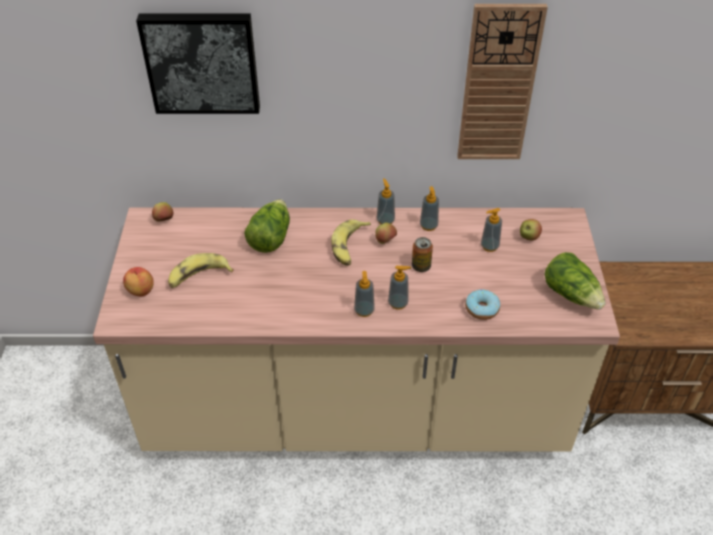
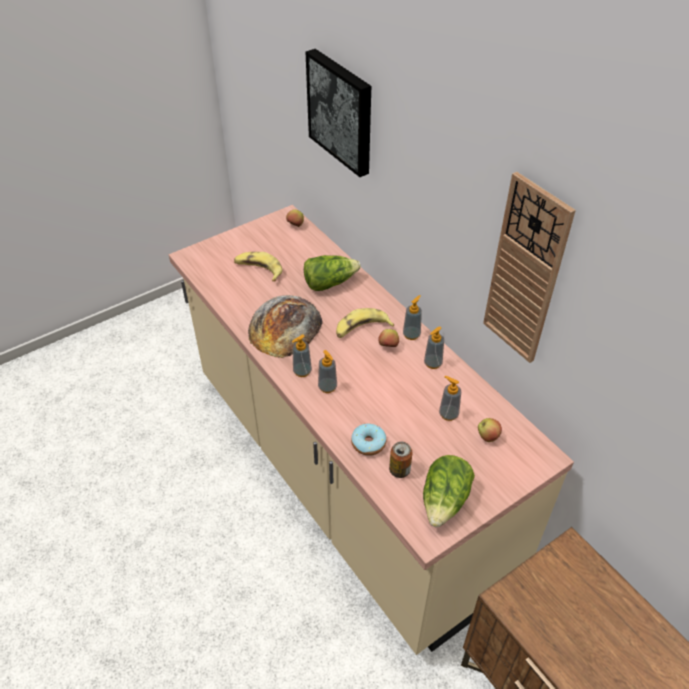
camera: 55 degrees right, 0 degrees up
(140, 291) = (222, 252): apple -> none
(296, 295) = (285, 326): none -> bread
(421, 266) = (381, 381): can -> can (399, 470)

